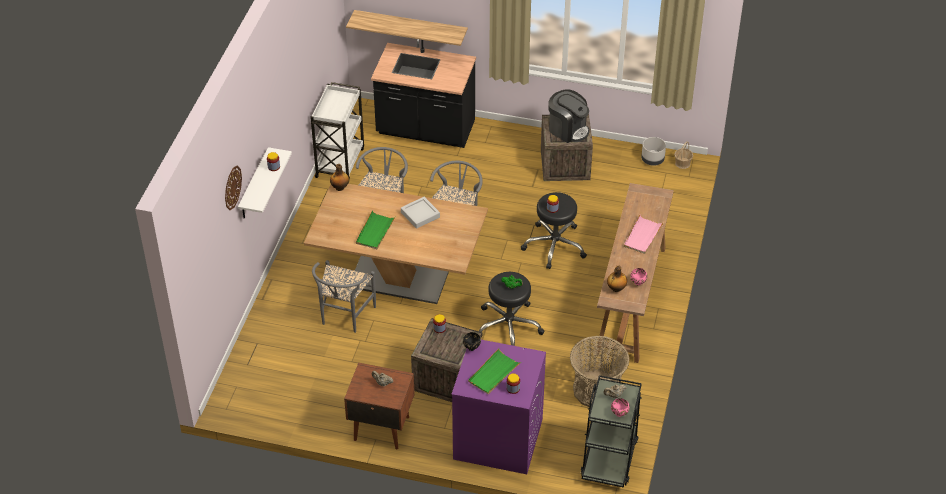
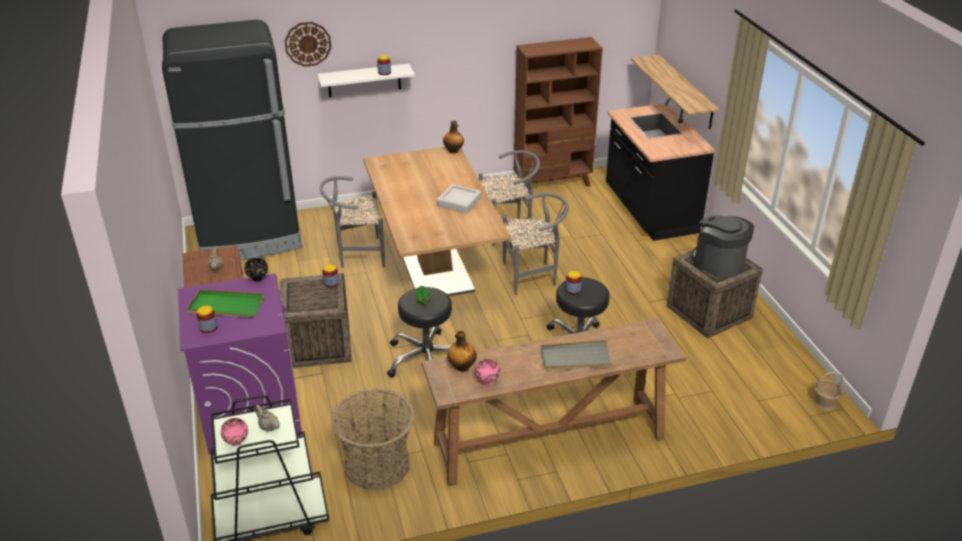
camera: 60 degrees right, 10 degrees down
(260, 375) = (251, 237): none -> black fridge
(340, 162) = (553, 184): white cart -> brown bookcase
(375, 231) = (411, 186): green tray -> none
(568, 129) = (718, 263): coffee machine -> coffee machine turned 135 degrees clockwise
(642, 236) = (575, 358): pink tray -> grey tray
(652, 160) = (798, 375): grey planter -> none

